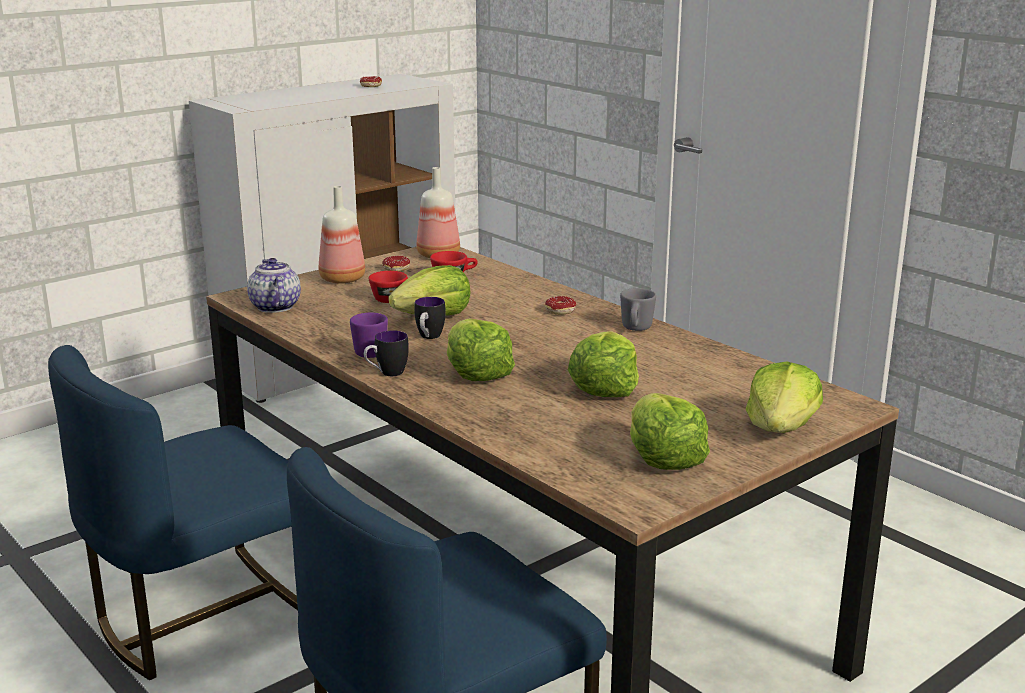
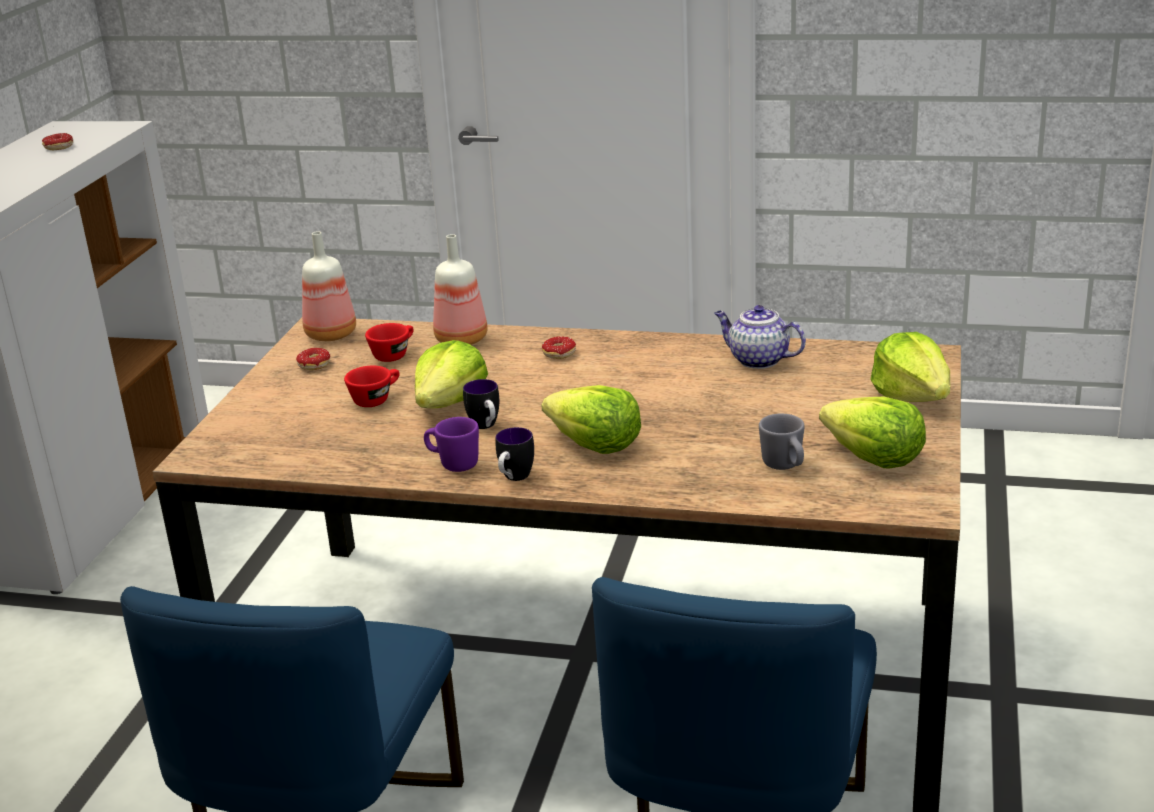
camera: 35 degrees left, 5 degrees up
(274, 306) = (260, 454): teapot -> teapot (757, 360)
(342, 279) = (278, 397): bottle -> bottle (463, 340)
(604, 387) = (725, 414): lettuce -> none
(636, 329) = (656, 348): grey mug -> grey mug (785, 466)

